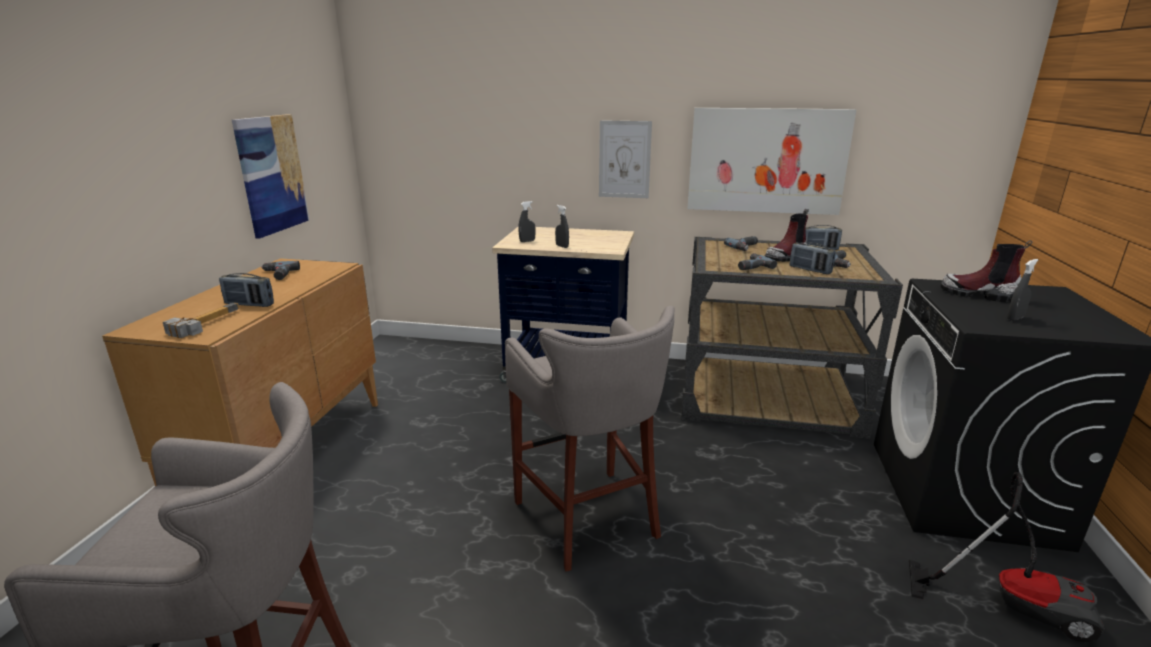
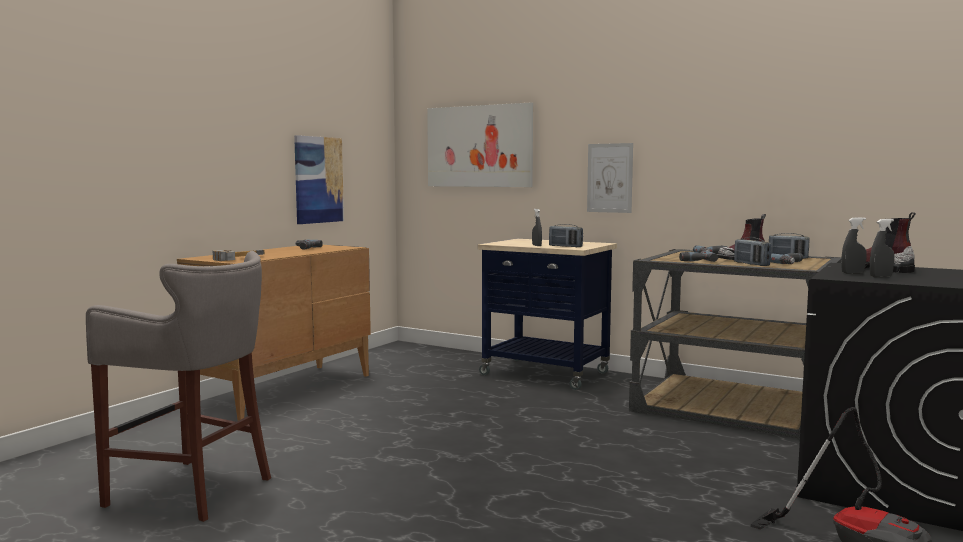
camera: 20 degrees right, 15 degrees down
(249, 304) = (273, 255): radio -> radio (565, 246)
(527, 241) = (511, 243): grey spray bottle -> grey spray bottle (853, 273)
(589, 520) = (492, 449): grey stool -> none
(766, 161) = (739, 176): picture -> picture (479, 146)

